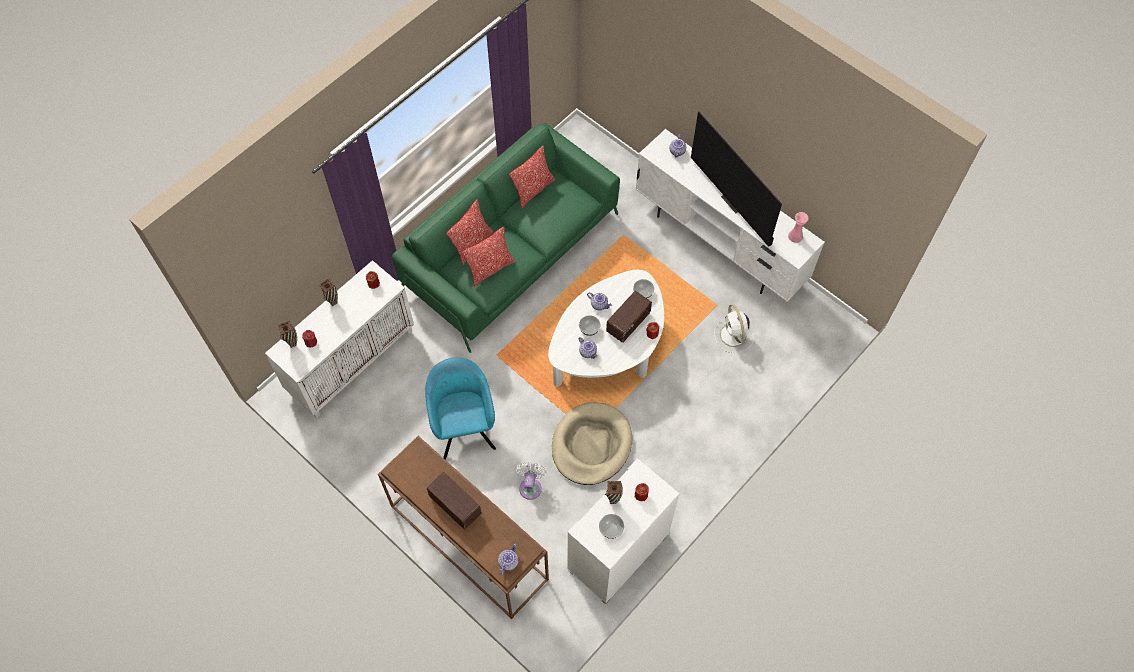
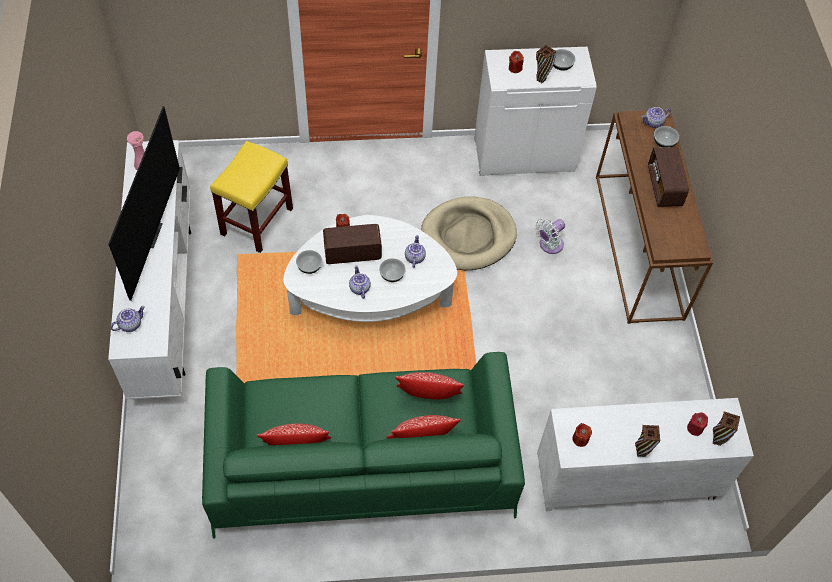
camera: 140 degrees left, 5 degrees down
(464, 426) = (564, 334): turquoise armchair -> none
(485, 549) = (664, 142): none -> bowl
(733, 336) = (257, 221): white fan -> yellow stool

